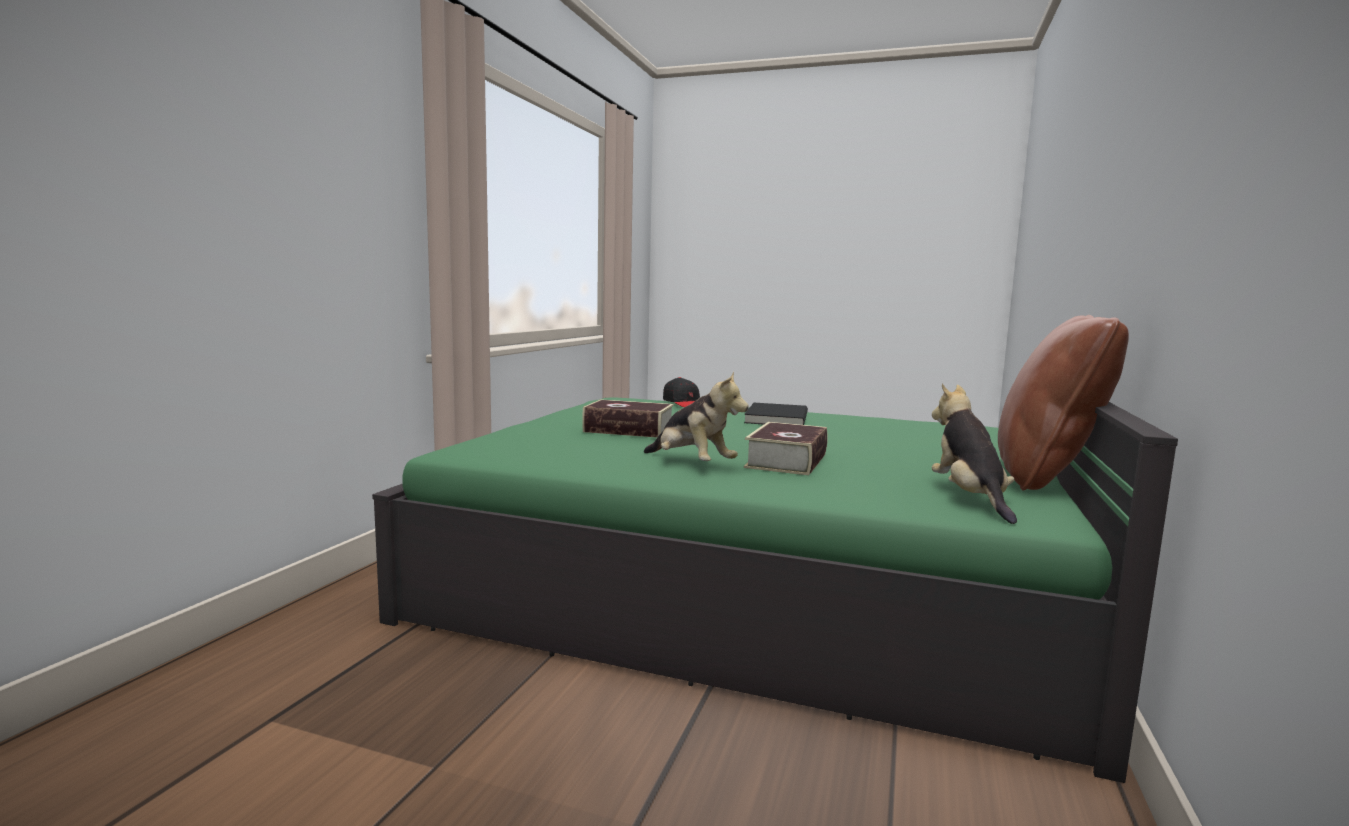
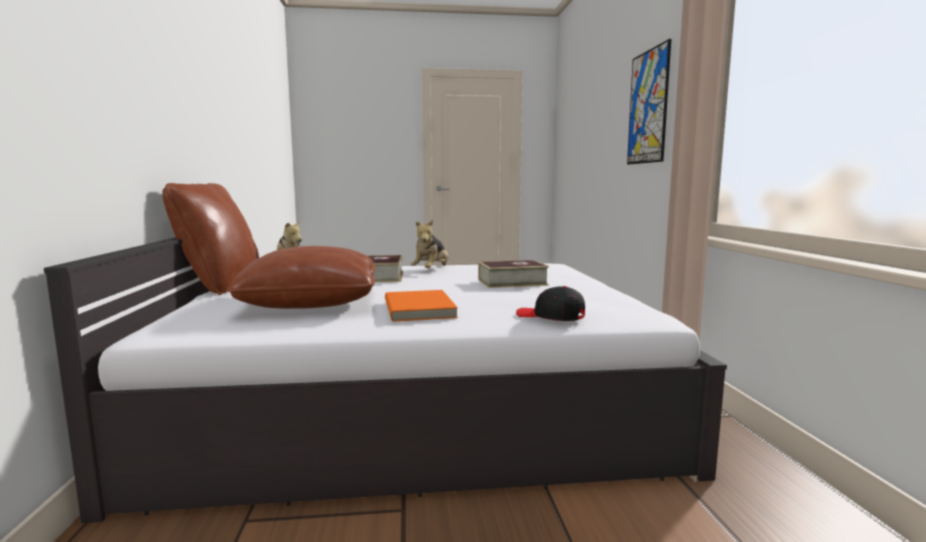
camera: 155 degrees right, 0 degrees up
(292, 151) = (648, 107): none -> picture
(691, 464) = (431, 271): plush toy -> plush toy turned 90 degrees counterclockwise
(755, 580) = (413, 399): green bed -> white bed
(775, 418) = (421, 309): black book -> orange book
(880, 436) = (312, 302): none -> brown pillow

